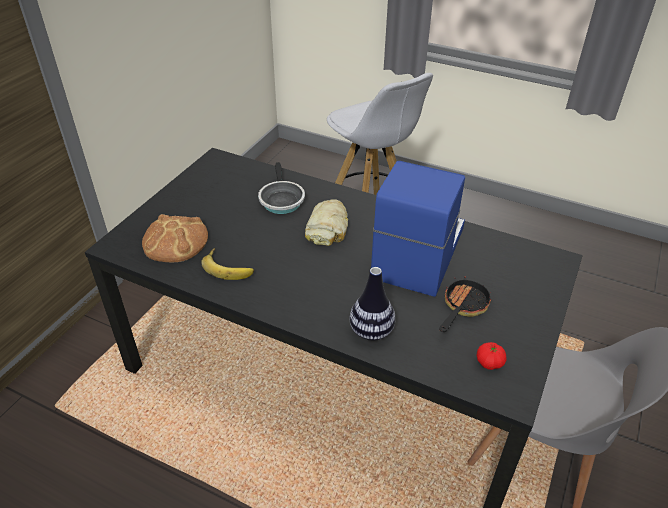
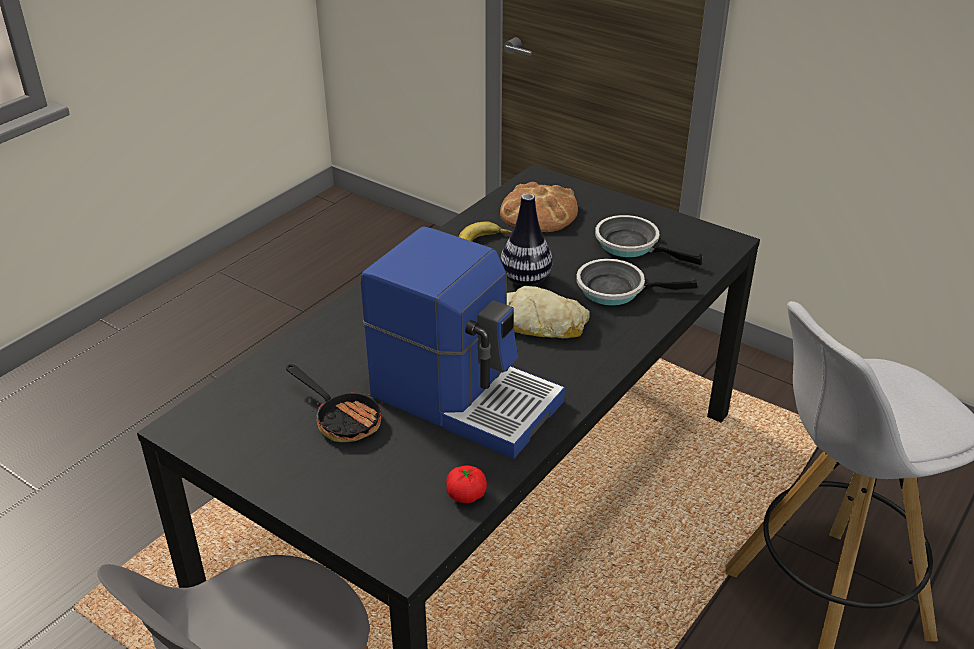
camera: 100 degrees right, 5 degrees down
(223, 195) = (632, 245): none -> frying pan
(371, 331) = (334, 335): vase -> vase (525, 280)
(489, 362) = (240, 420): tomato -> tomato (466, 494)

